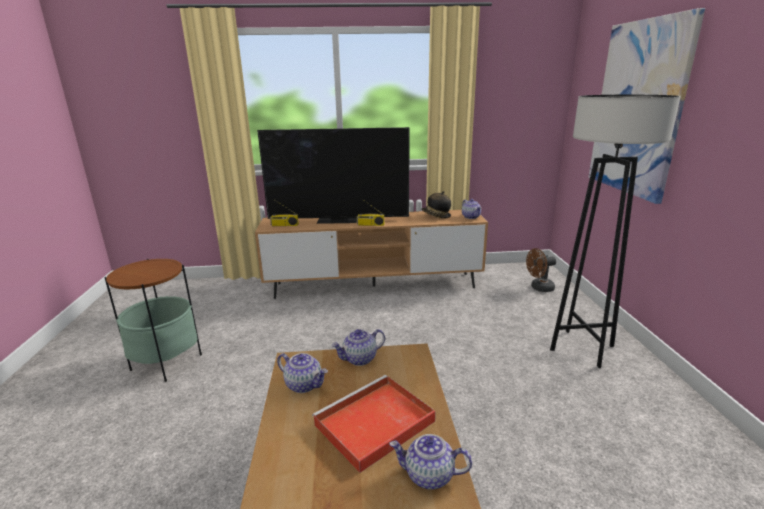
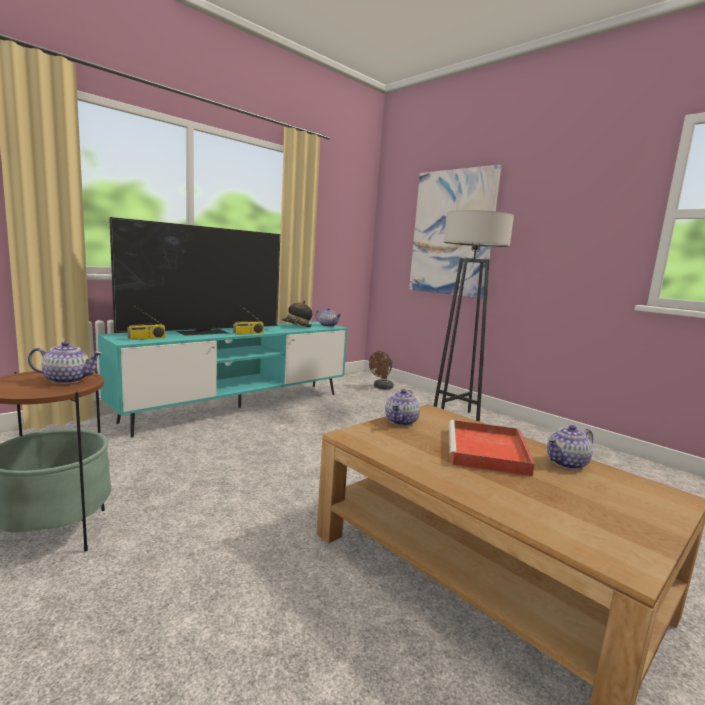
camera: 40 degrees left, 10 degrees down
(304, 385) = (393, 446): teapot -> teapot (68, 380)
(373, 286) = (239, 407): brown tv stand -> turquoise tv stand

